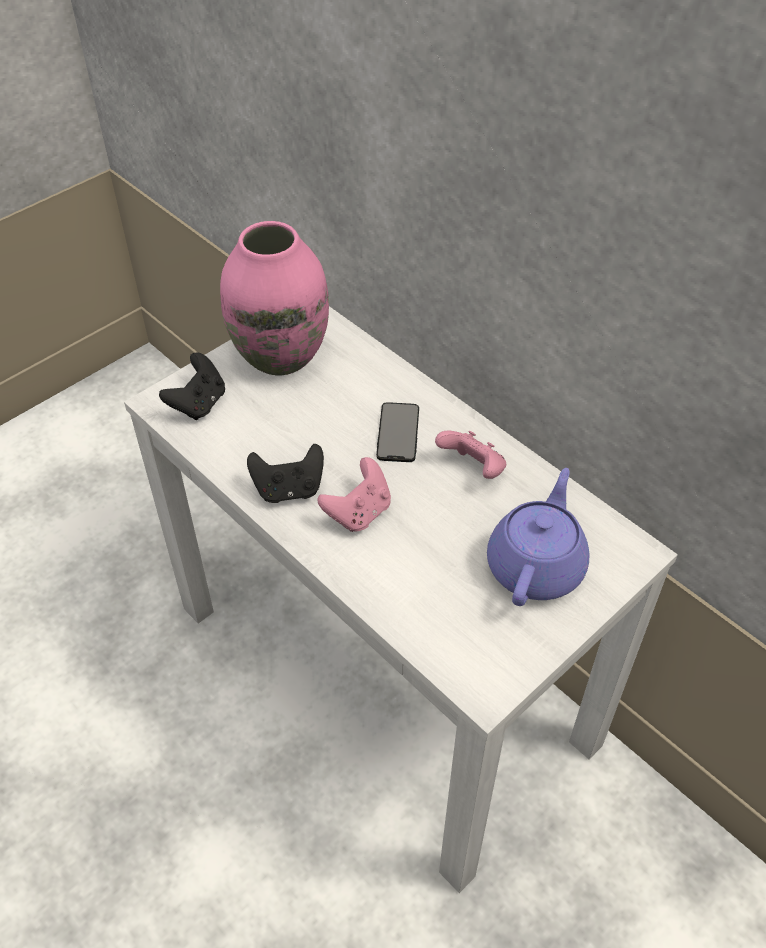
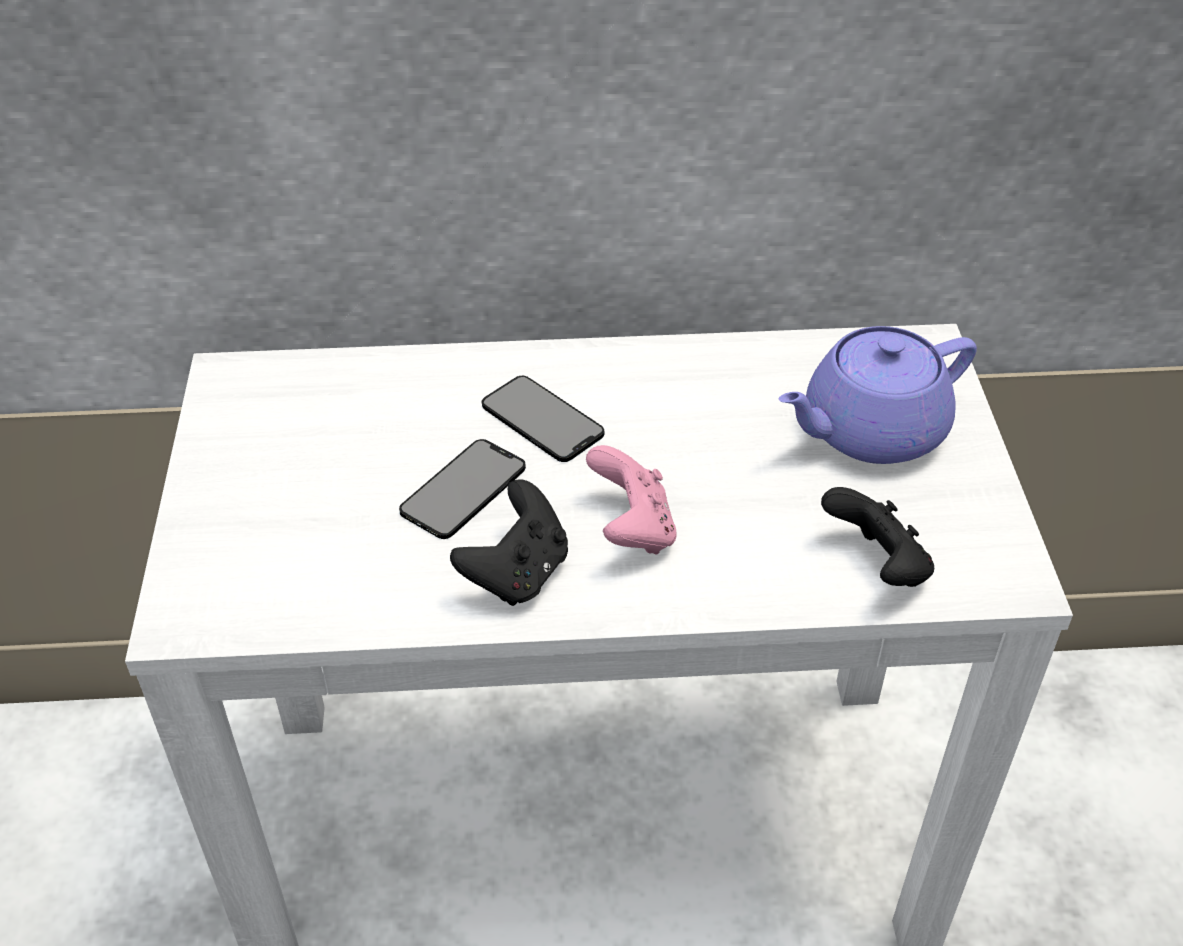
camera: 50 degrees left, 5 degrees down
(198, 404) = (244, 577): black game controller -> black game controller (877, 566)
(279, 356) = (268, 447): pink vase -> none
(322, 436) = (463, 489): none -> phone
(473, 469) = (675, 393): pink game controller -> none
(536, 565) = (870, 430): purple teapot -> purple teapot turned 90 degrees counterclockwise

